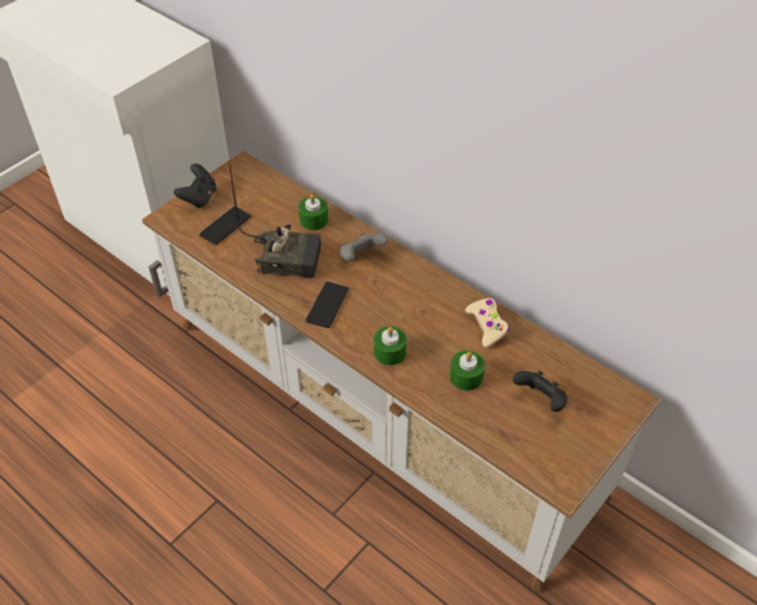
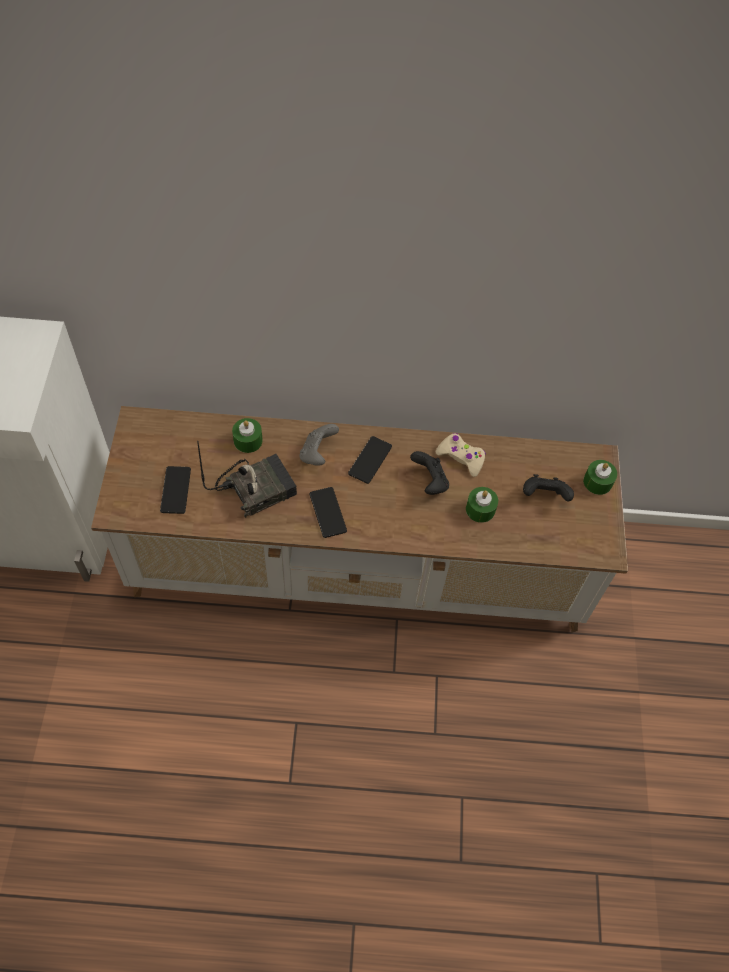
camera: 40 degrees left, 10 degrees up
(199, 198) = (125, 476): black game controller -> black game controller (429, 482)
(389, 352) = (409, 523): green candle -> green candle (597, 482)
(401, 285) = (370, 460): none -> phone

